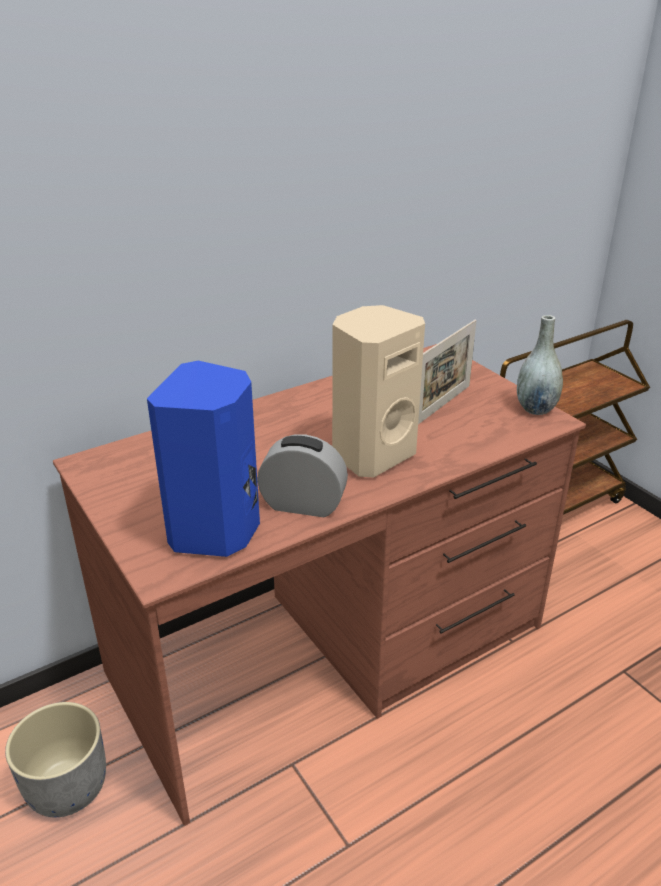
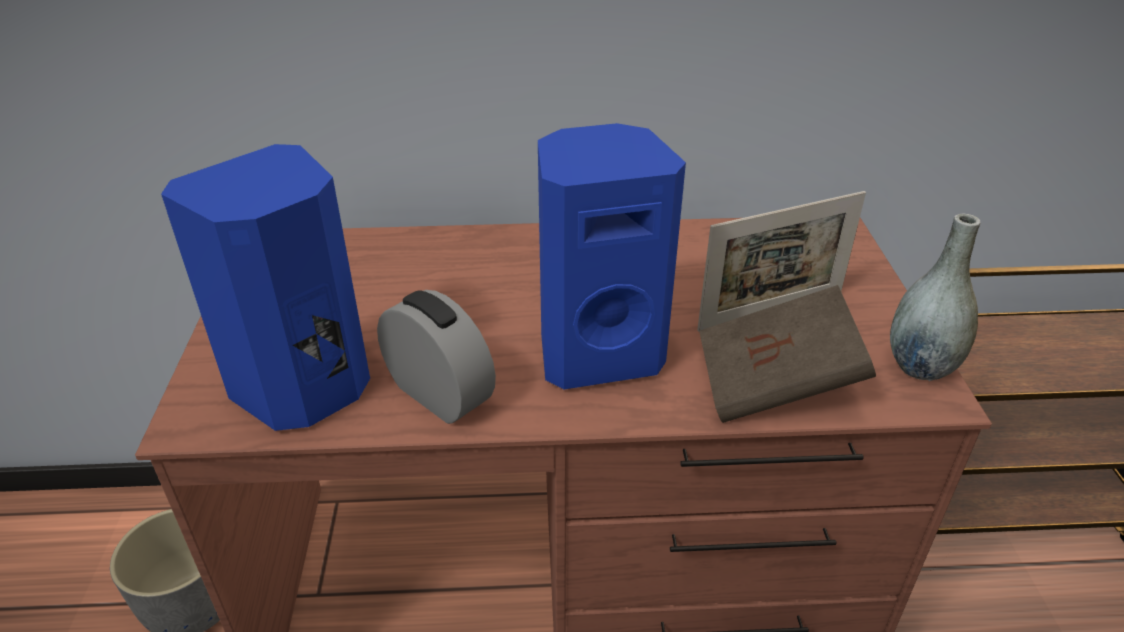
camera: 30 degrees right, 5 degrees up
(371, 454) = (597, 353): beige speaker -> blue speaker
(476, 439) = (775, 384): none -> brown book

